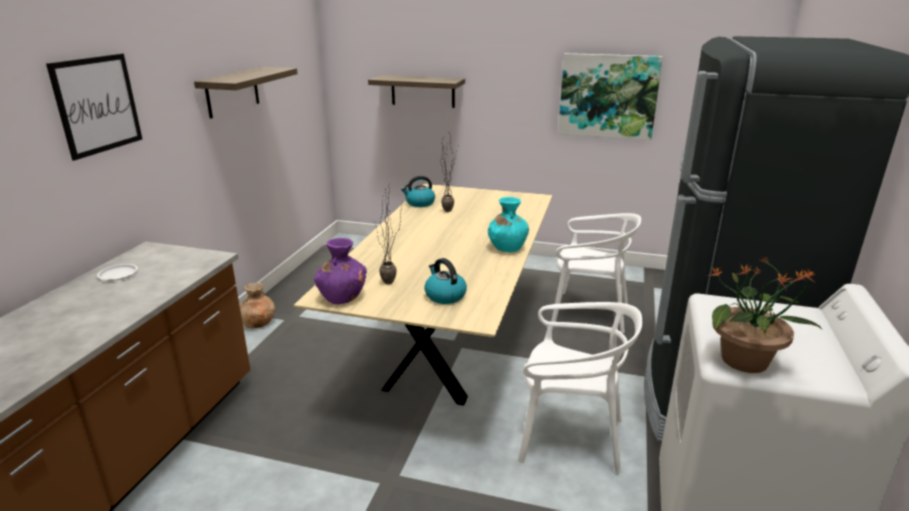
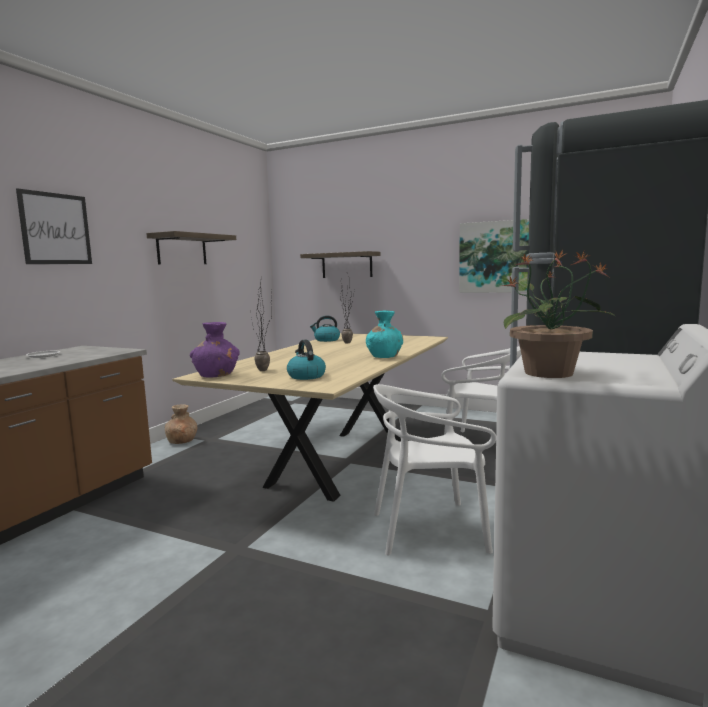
camera: 10 degrees right, 15 degrees down
(570, 436) = (429, 530): white chair -> white chair turned 150 degrees clockwise

